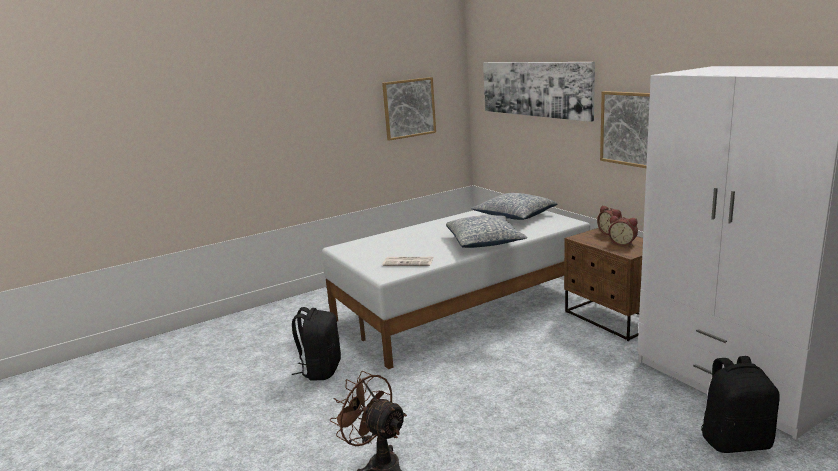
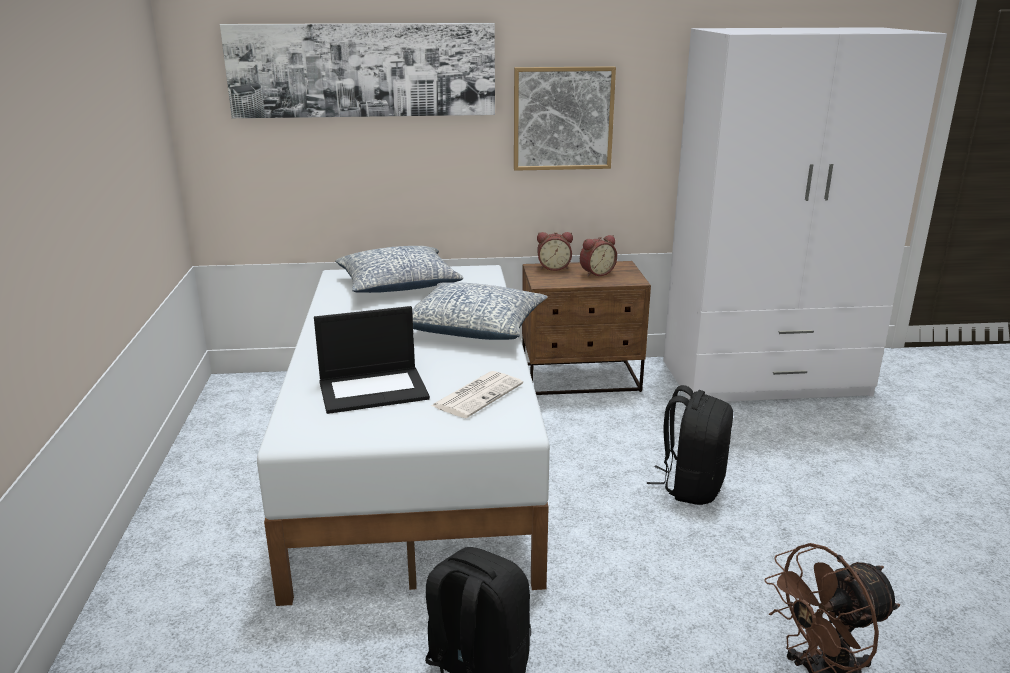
camera: 65 degrees left, 5 degrees up
(392, 246) = (374, 389): none -> laptop
(409, 108) = (122, 121): picture -> none
(735, 441) = (866, 420): black backpack -> black backpack (691, 486)

